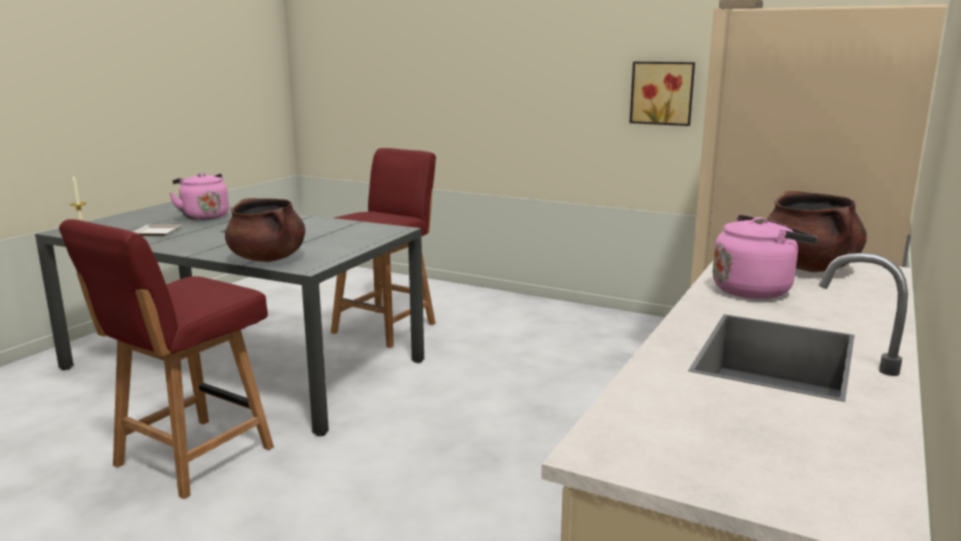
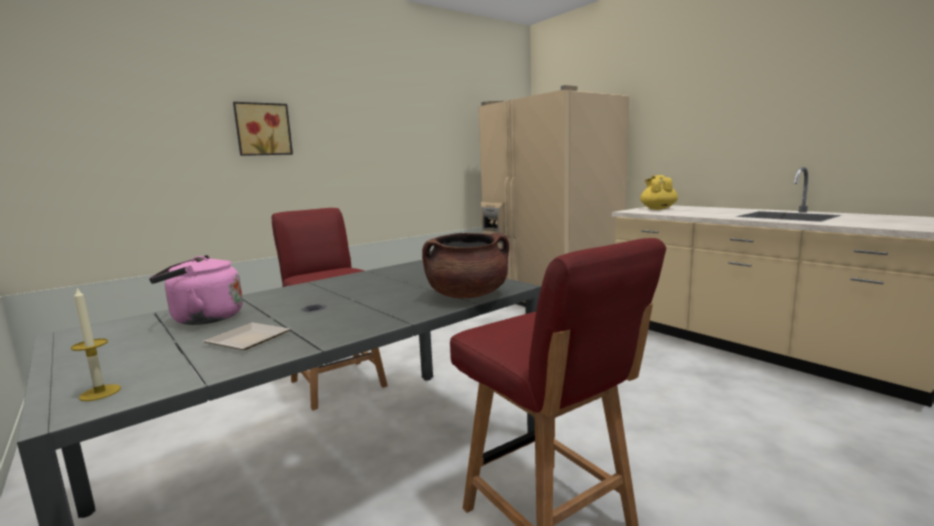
camera: 65 degrees left, 5 degrees down
(662, 93) = (423, 155): picture -> picture (263, 129)
(755, 290) = (695, 213): pink kettle -> none
(808, 268) = (658, 209): brown cooking pot -> yellow teapot

